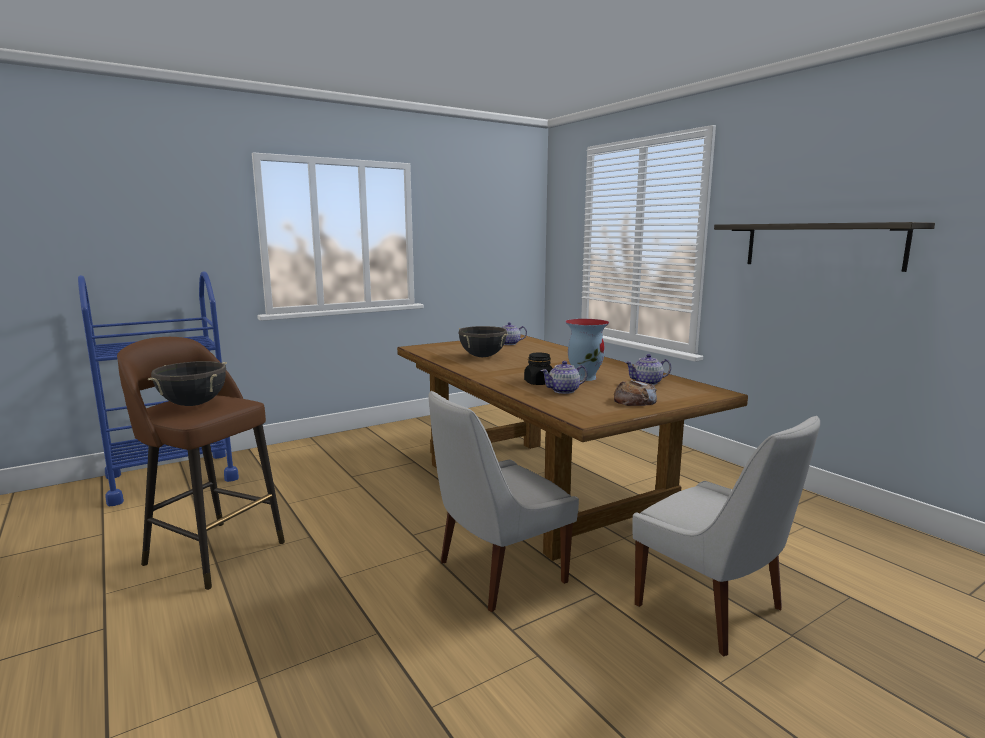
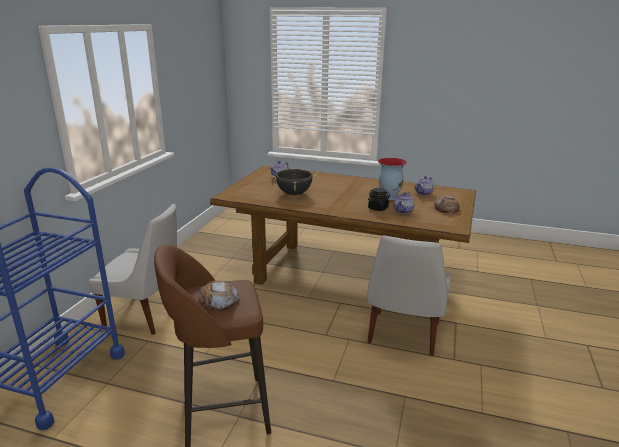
camera: 40 degrees left, 10 degrees up
(193, 404) = (218, 300): black cooking pot -> bread
(713, 610) = (503, 307): white chair -> white chair (147, 315)
(821, 245) = (461, 92): shelf -> none

